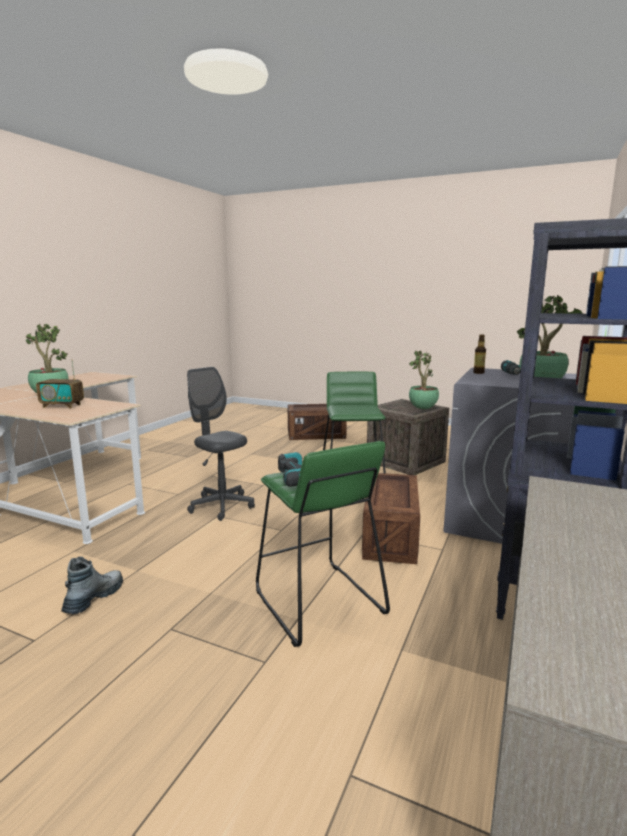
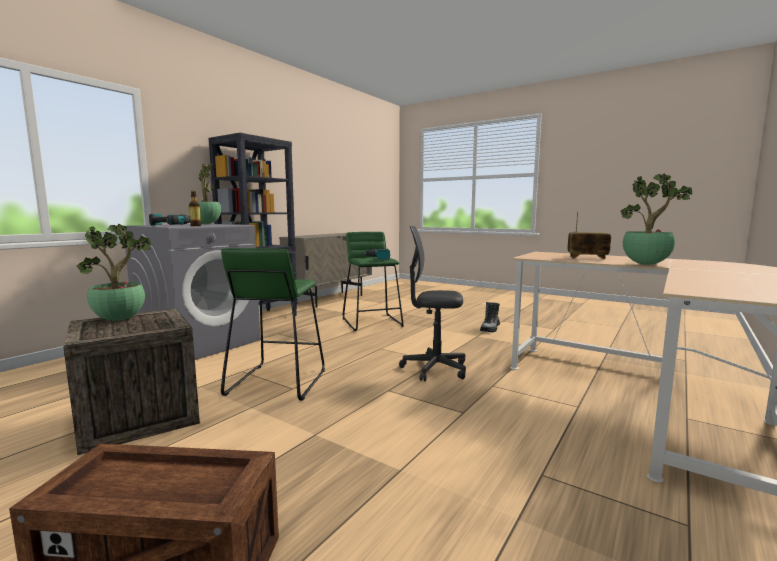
camera: 170 degrees left, 5 degrees down
(221, 506) = (434, 369): grey office chair -> grey office chair turned 135 degrees clockwise
(390, 538) = (303, 340): crate -> none

